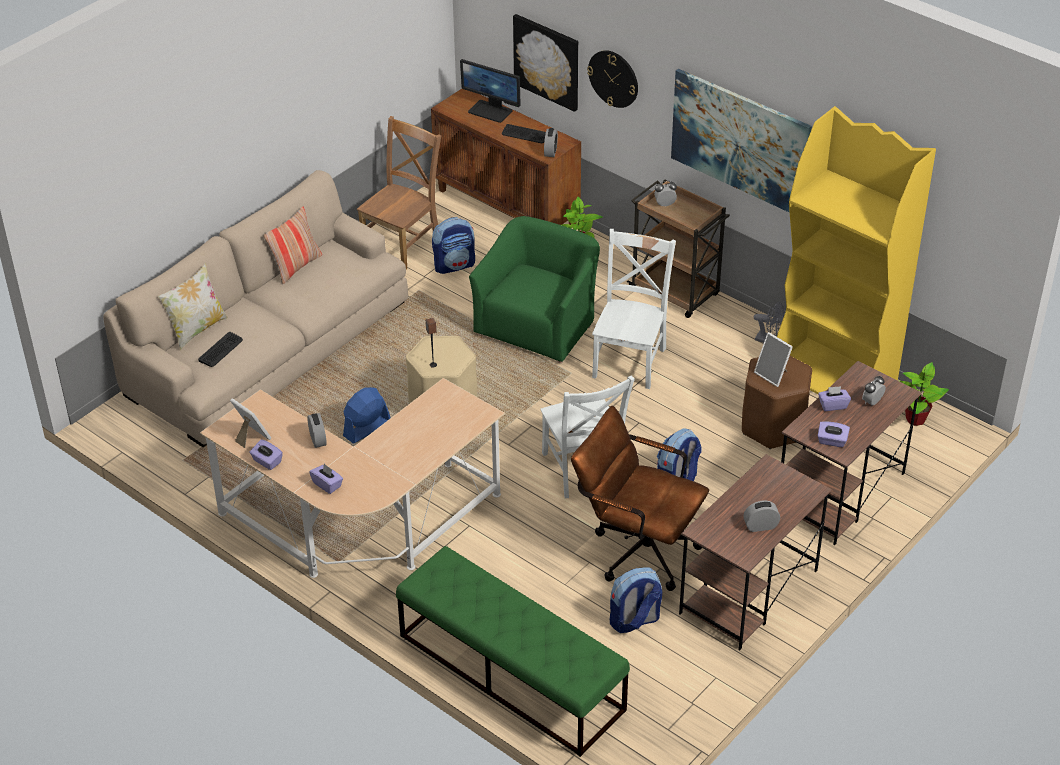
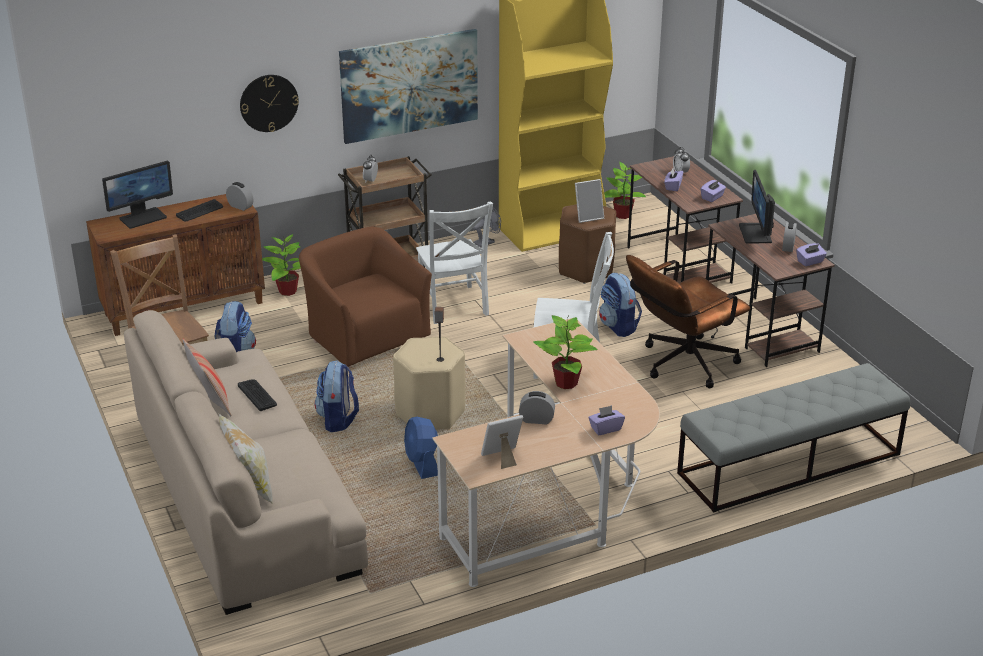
camera: 65 degrees left, 10 degrees down
(221, 350) = (299, 478): keyboard -> keyboard (257, 395)
(267, 462) = (547, 456): purple tissue box -> purple tissue box (810, 262)
(386, 440) = (567, 383): none -> potted plant
(510, 672) = (788, 464): green bench -> grey bench
(538, 325) = (365, 336): green armchair -> brown armchair
(547, 61) = (187, 131): picture -> none
(630, 360) = (453, 306): white chair -> white chair turned 150 degrees counterclockwise
(634, 621) = (763, 389): backpack -> backpack (338, 420)
(773, 494) = (756, 233): none -> monitor

